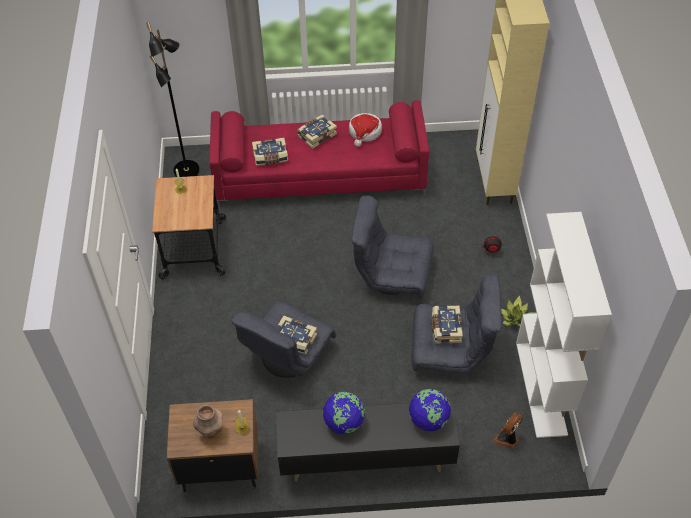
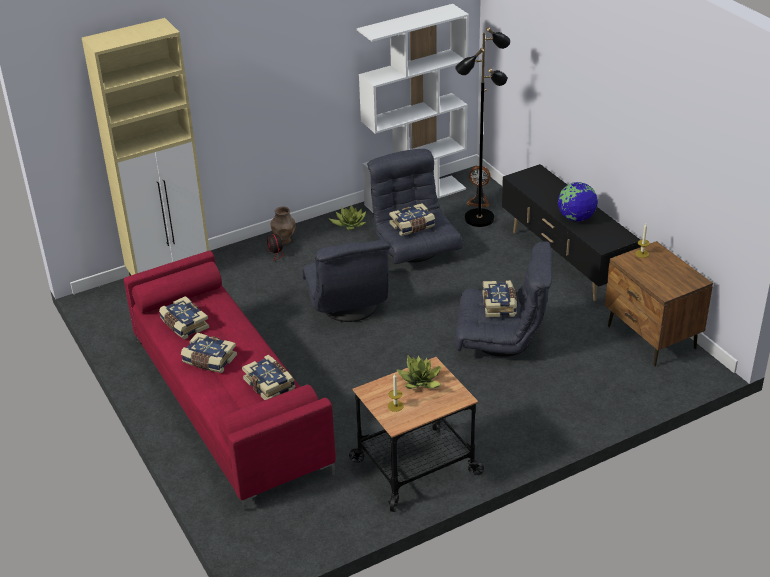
camera: 115 degrees left, 15 degrees down
(187, 171) = (285, 534): black floor lamp -> black floor lamp (479, 218)
(193, 210) = (420, 381): none -> potted plant
(211, 432) = (663, 268): brown vase -> brown vase (284, 240)
(364, 132) = (184, 325): hat -> book
(428, 420) = (532, 181): globe -> none

